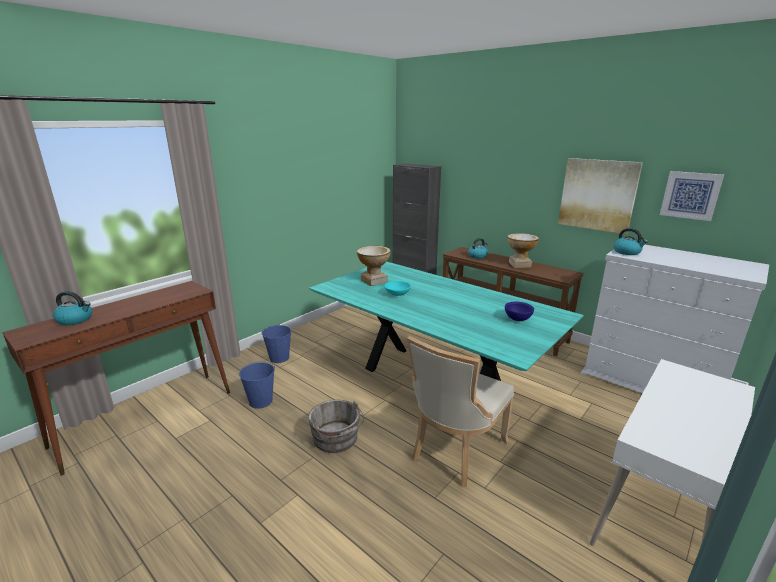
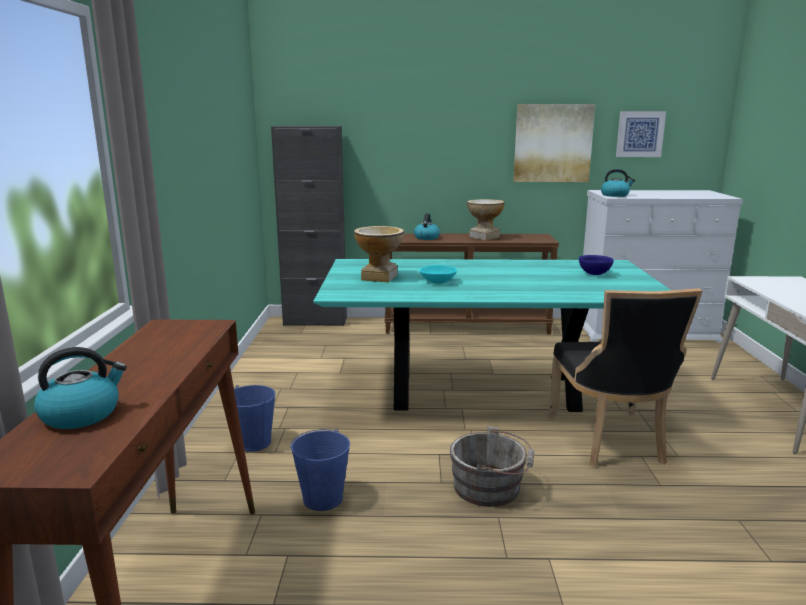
camera: 40 degrees left, 5 degrees down
(455, 451) = (610, 441): beige chair -> black chair

